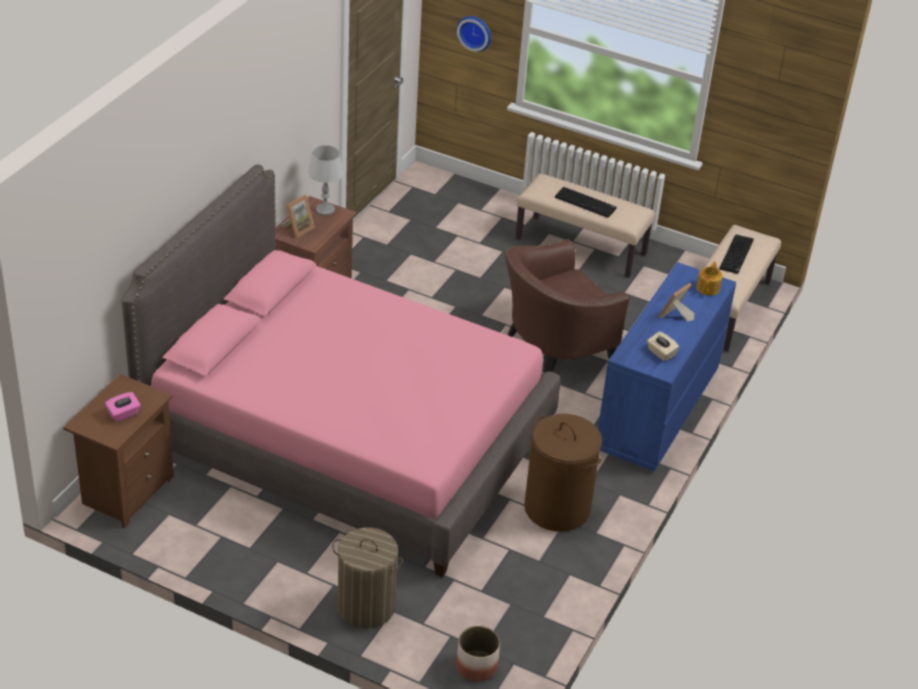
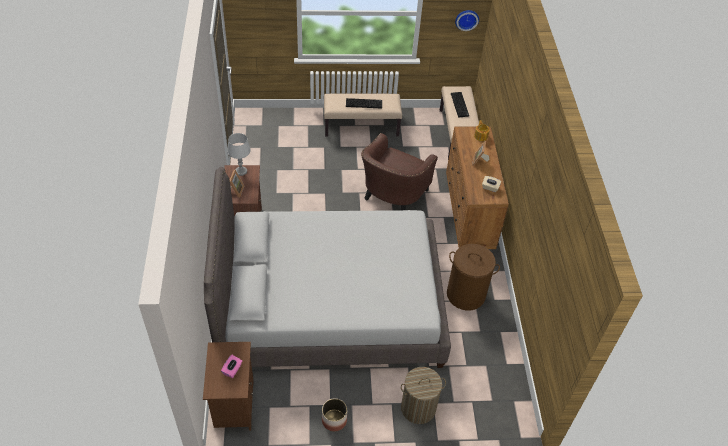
camera: 30 degrees left, 10 degrees up
(347, 437) = (330, 305): pink bed -> grey bed
(475, 32) = (264, 23): wall clock -> wall clock (466, 19)
(476, 666) = (498, 413): planter -> planter (334, 420)
(657, 411) = (469, 211): blue dresser -> brown dresser

